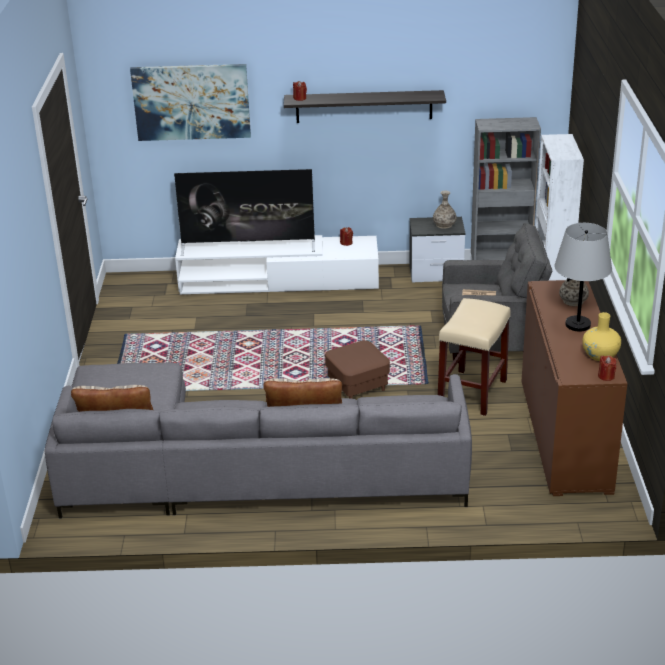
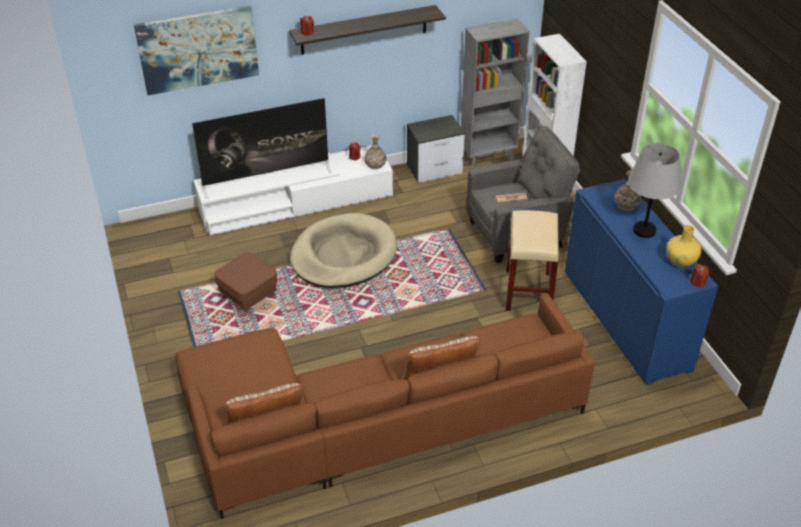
camera: 20 degrees left, 10 degrees up
(242, 470) = (368, 421): grey sofa -> brown sofa
(299, 331) = (343, 255): none -> beige dog bed
(357, 386) = (426, 305): brown ottoman -> brown ottoman (248, 295)
(444, 225) = (441, 126): vase -> vase (375, 164)
(564, 435) = (625, 320): brown cabinet -> blue cabinet

